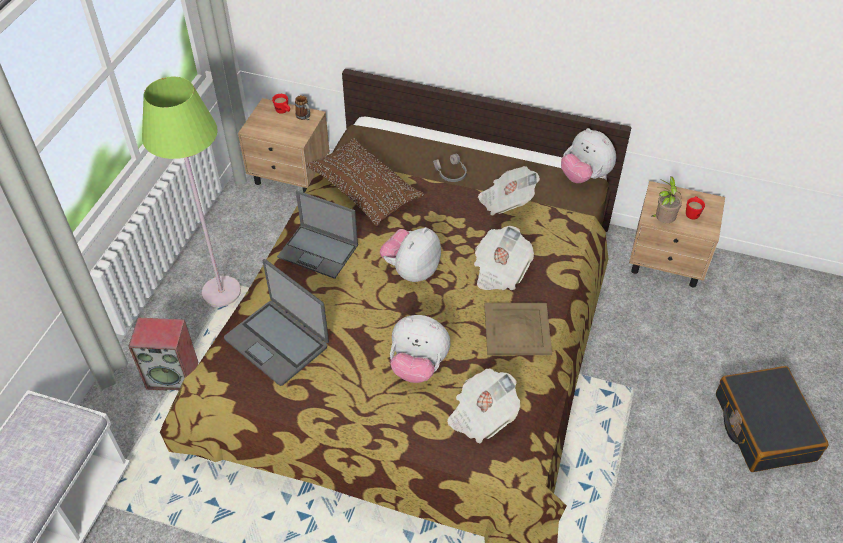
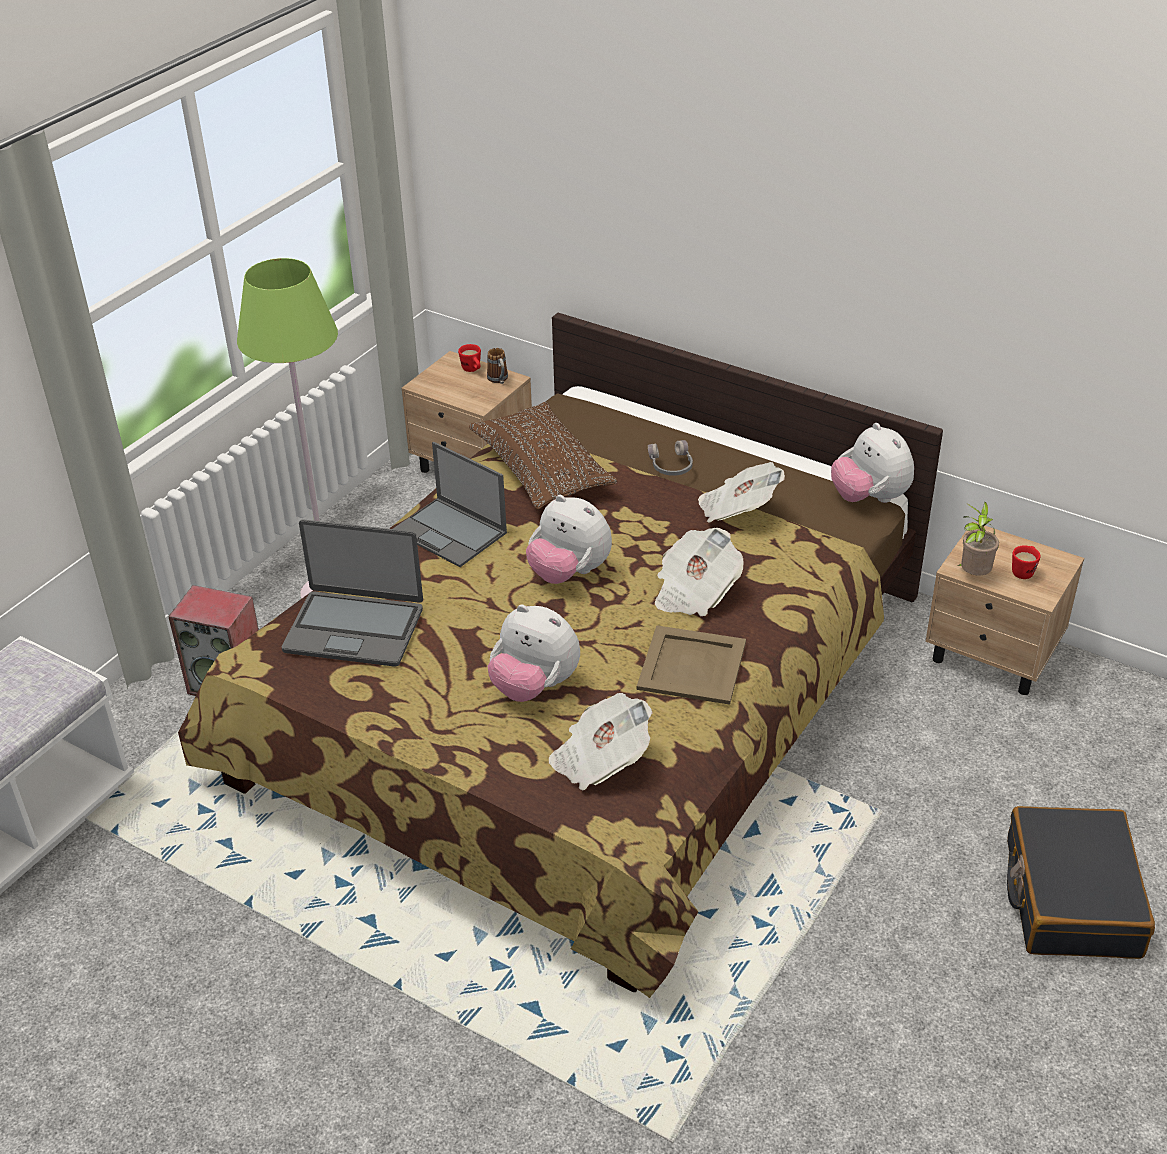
camera: 15 degrees right, 10 degrees down
(277, 342) = (354, 629): laptop -> laptop turned 45 degrees counterclockwise
(411, 270) = (569, 573): plush toy -> plush toy turned 105 degrees counterclockwise

